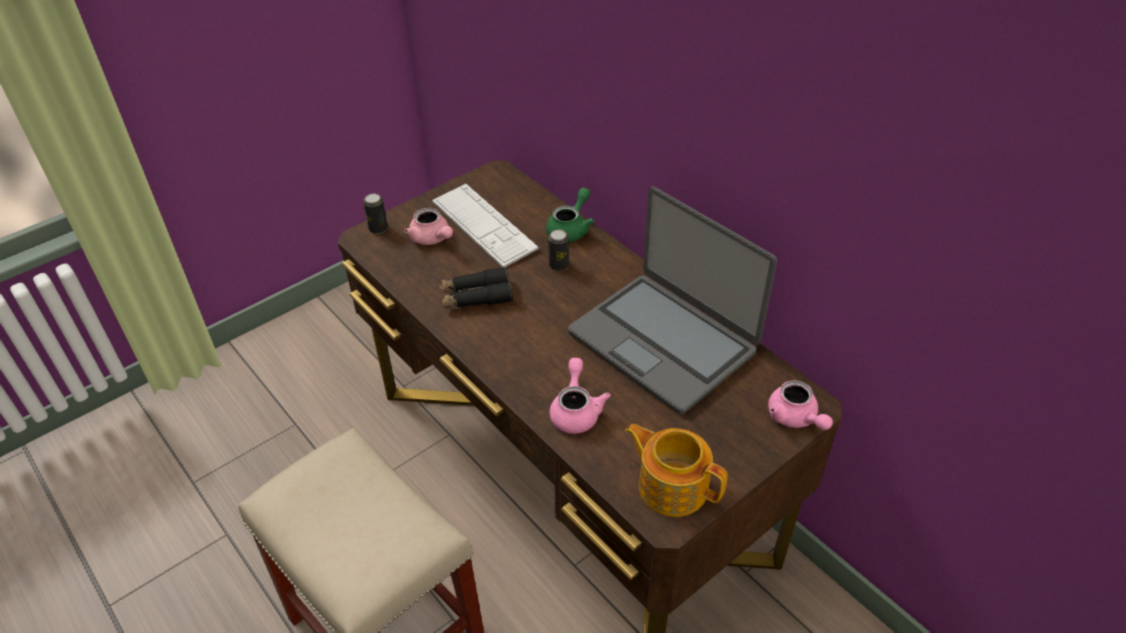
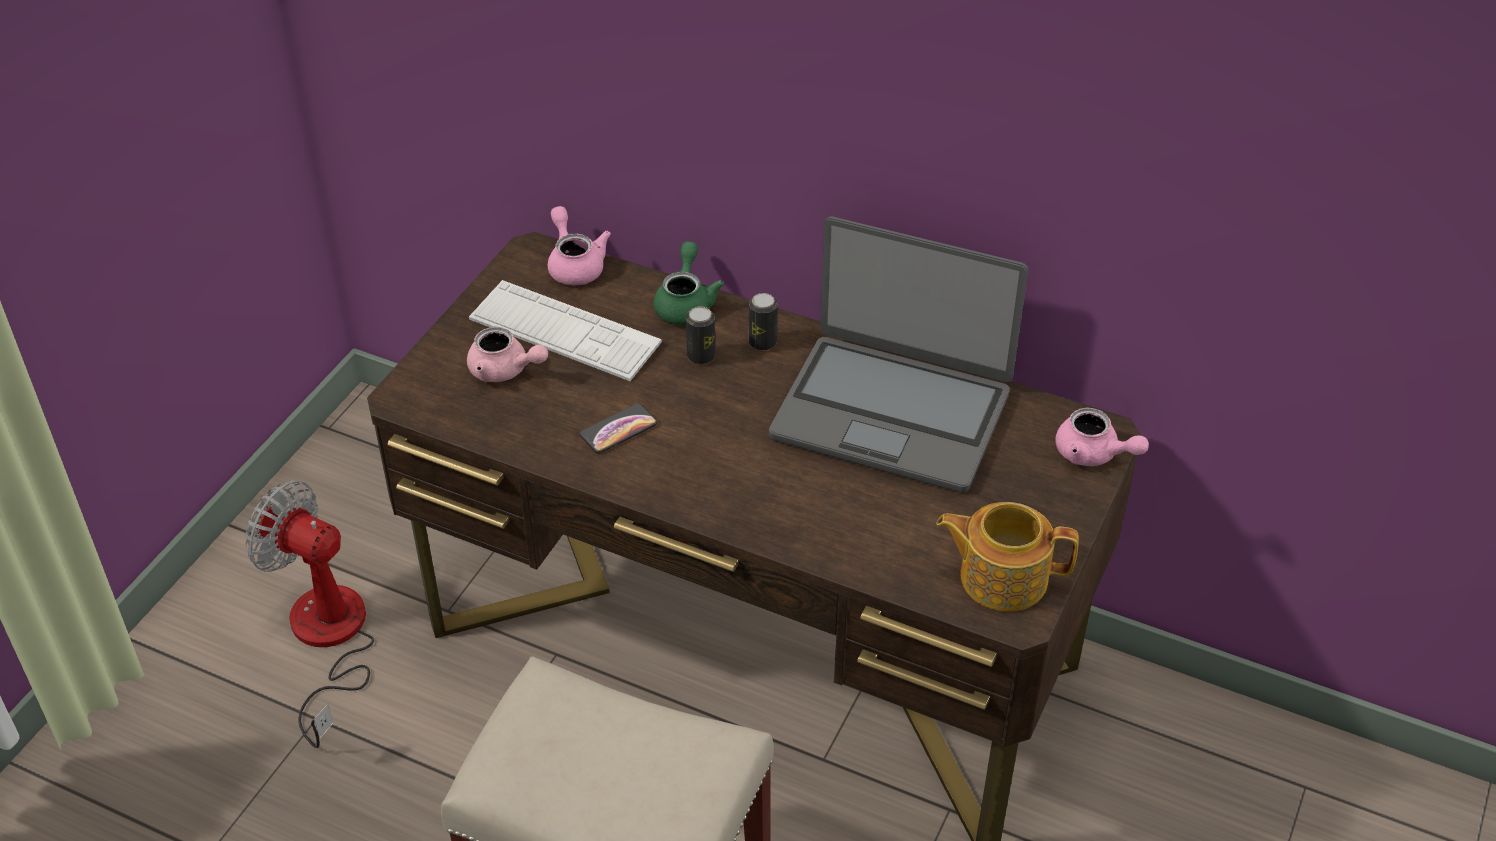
camera: 25 degrees left, 0 degrees up
(329, 380) = (328, 641): none -> fan
(378, 228) = (417, 378): can -> can (762, 342)
(475, 296) = (618, 429): black binoculars -> phone
(576, 410) = (838, 529): pink teapot -> pink teapot (575, 264)

